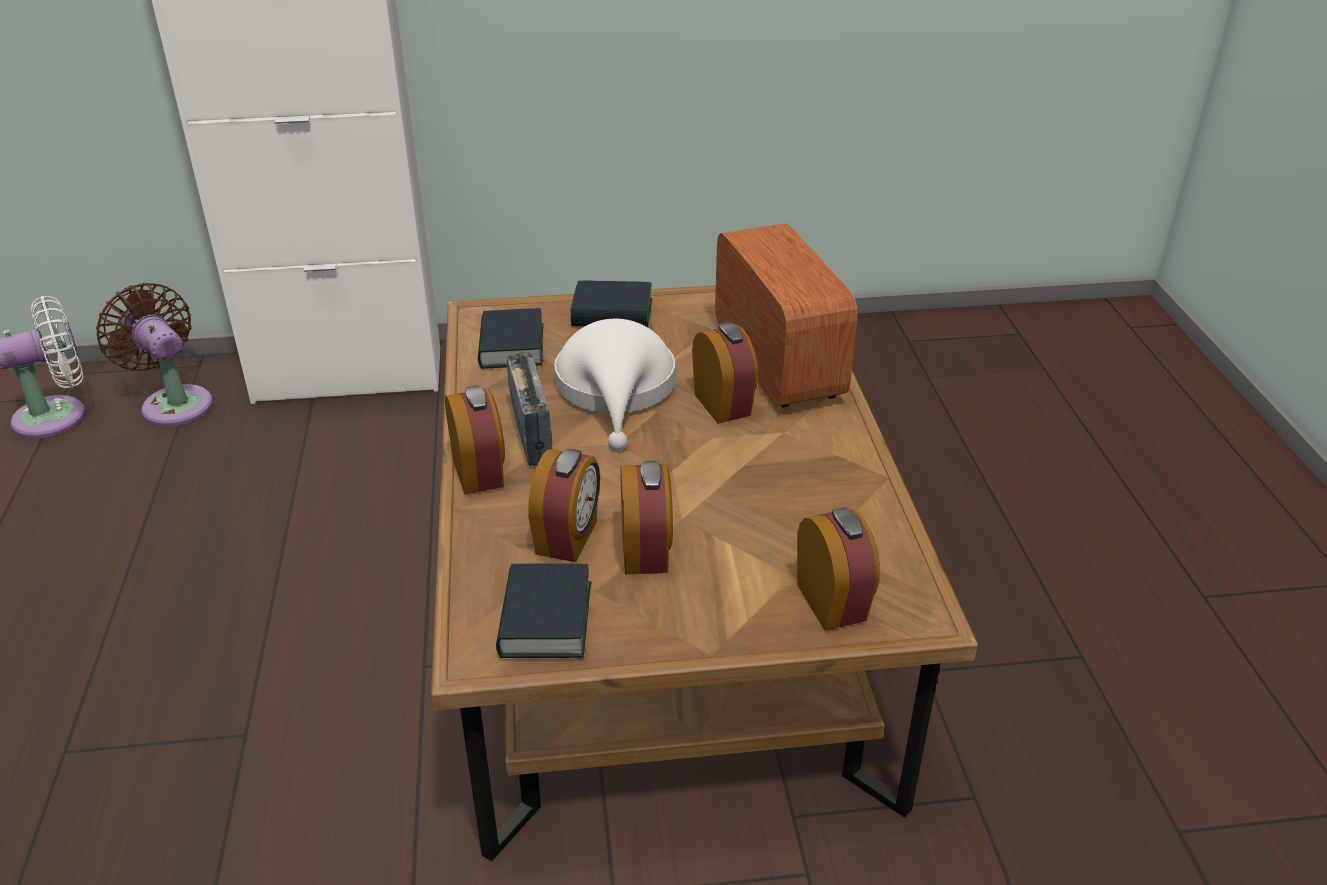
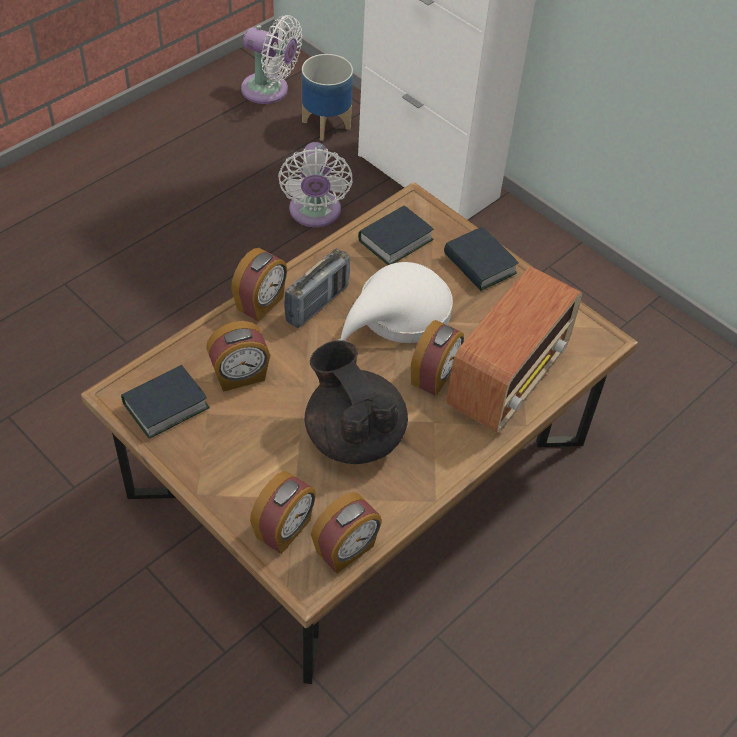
camera: 50 degrees right, 15 degrees up
(174, 403) = (325, 125): brown fan -> planter
(281, 474) = (315, 213): none -> white fan
(646, 551) = (258, 418): alarm clock -> alarm clock (346, 550)
(746, 492) = (353, 435): none -> black teapot

